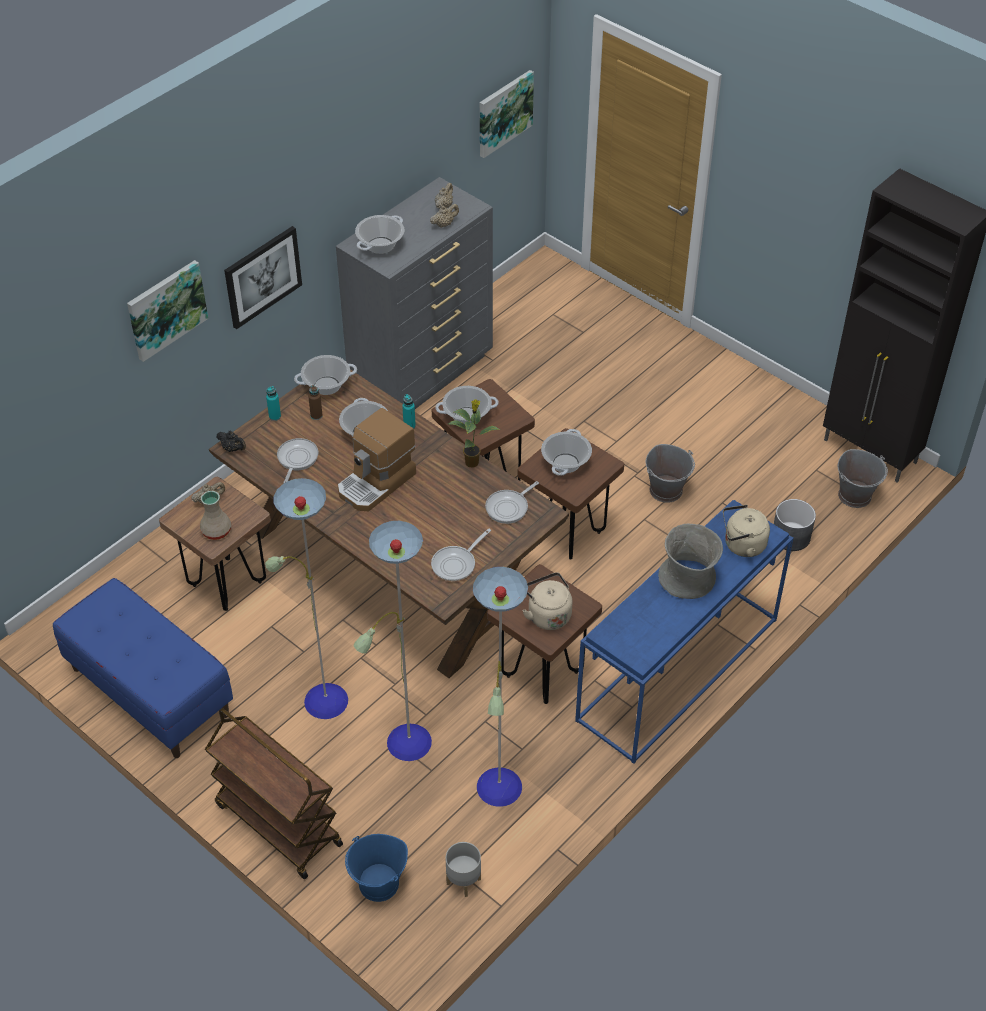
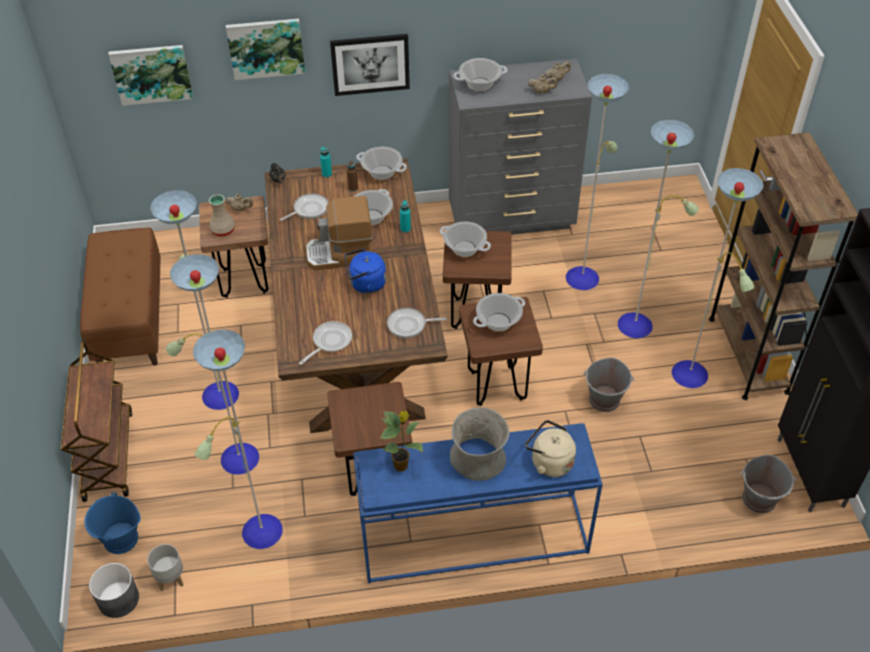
camera: 40 degrees right, 0 degrees up
(149, 692) = (130, 320): blue bench -> brown bench
(430, 495) = (365, 284): none -> blue kettle
(456, 564) = (329, 342): frying pan -> frying pan turned 135 degrees clockwise
(472, 462) = (420, 278): potted plant -> potted plant (402, 465)
(504, 112) = (667, 32): picture -> picture (151, 73)
(547, 614) = (365, 421): beige kettle -> none
(628, 409) = (637, 324): none -> floor lamp
(738, 383) = (748, 355): none -> brown bookcase
(791, 536) = (669, 497): grey planter -> grey planter (119, 599)

